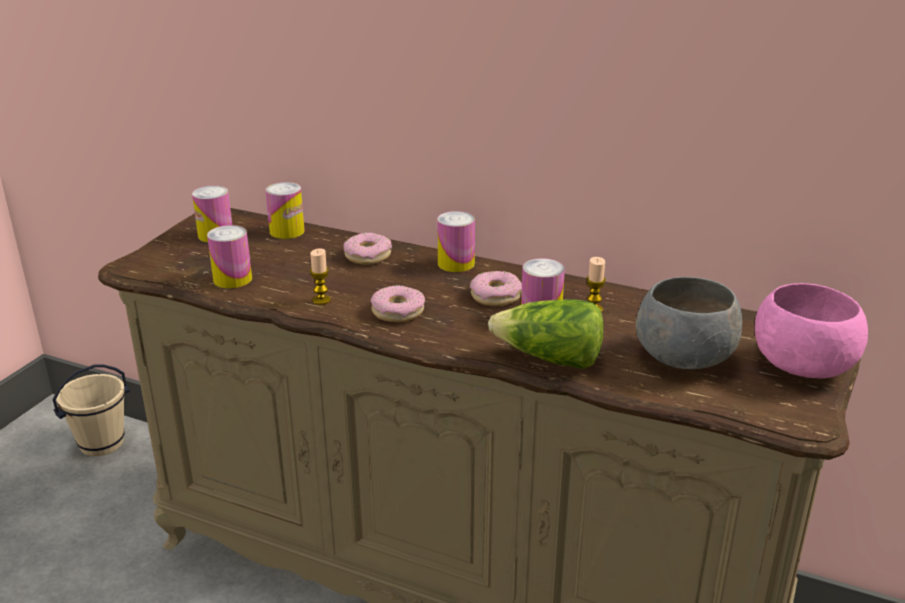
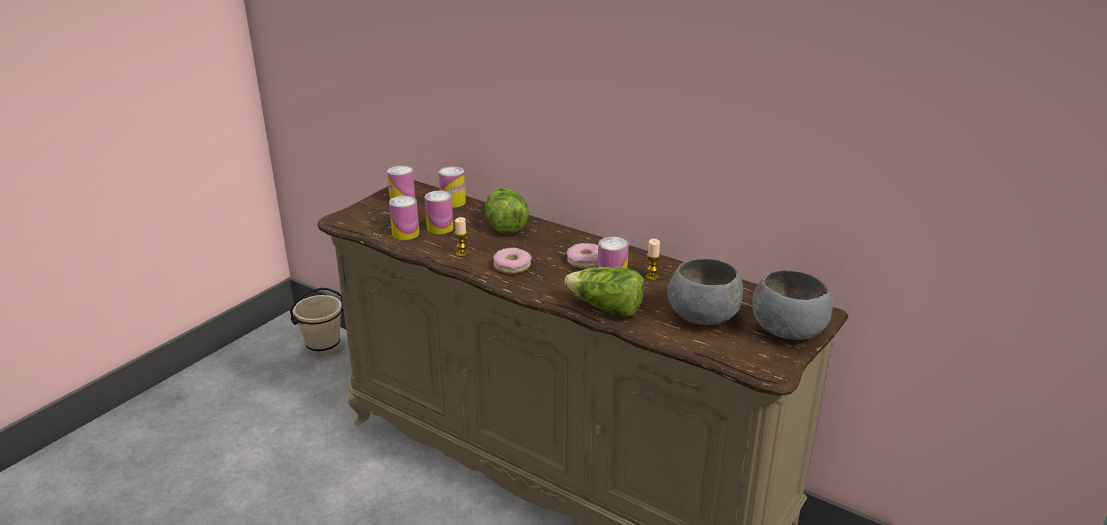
camera: 10 degrees right, 0 degrees up
(368, 256) = (504, 225): donut -> lettuce
(456, 263) = (565, 235): can -> can (440, 228)
(805, 366) = (789, 331): pink bowl -> grey bowl

